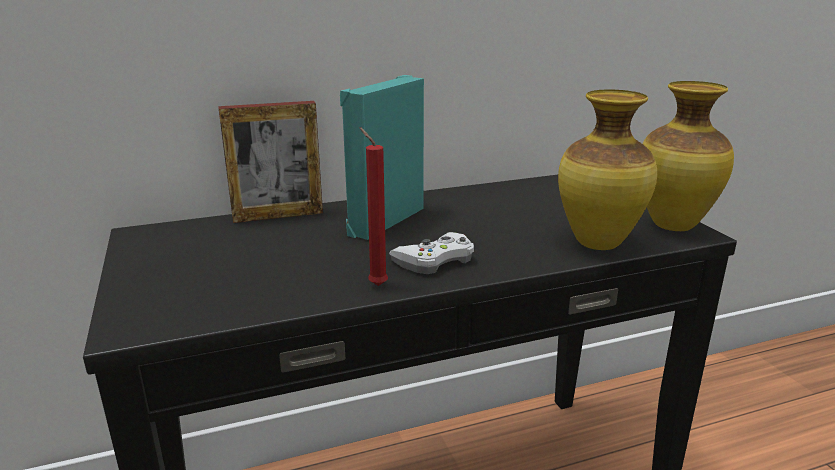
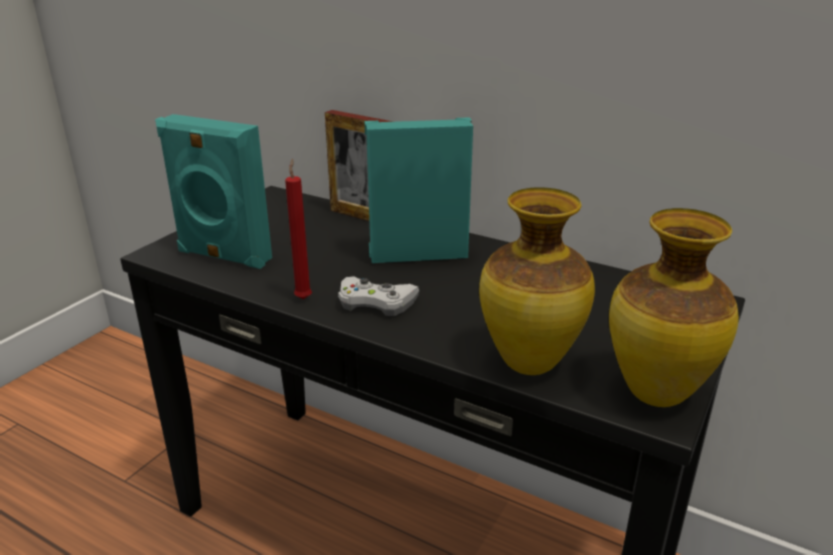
camera: 50 degrees right, 5 degrees up
(217, 296) = (223, 256): none -> turquoise speaker

